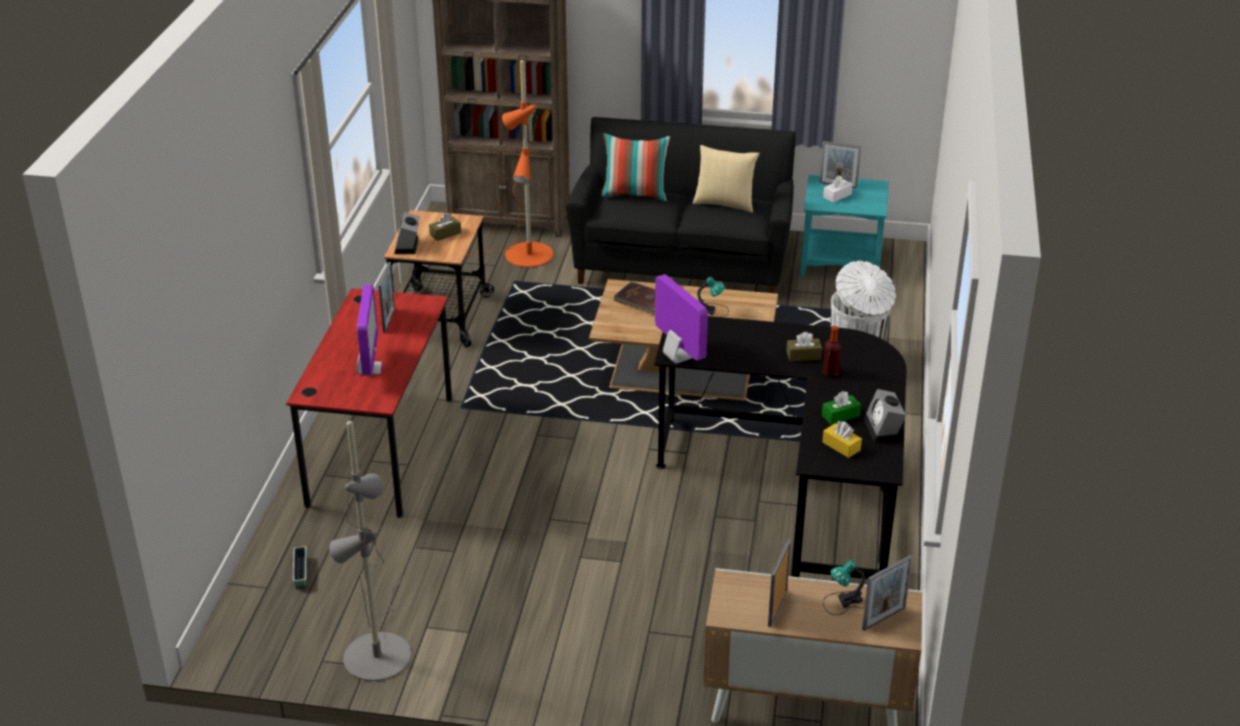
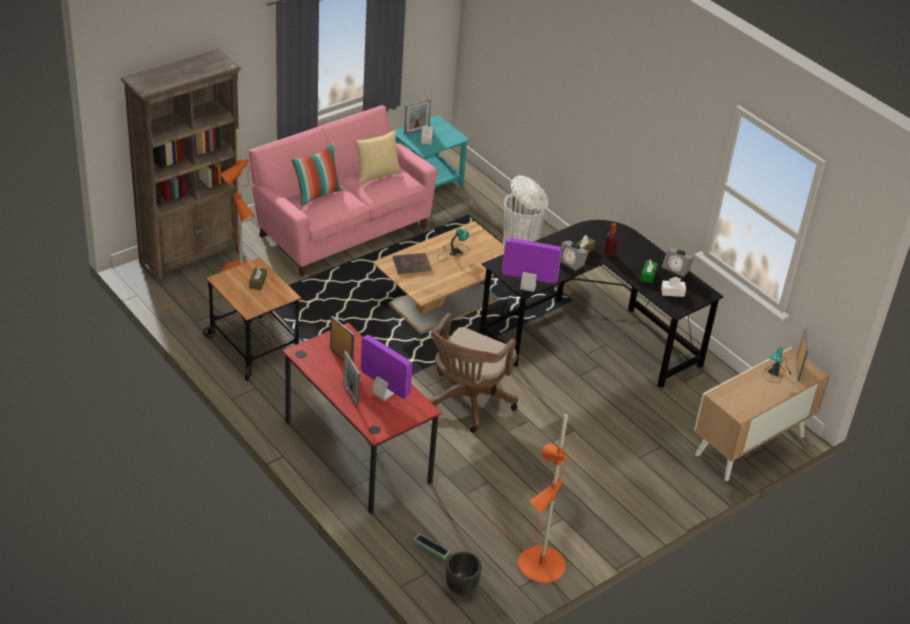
camera: 50 degrees left, 5 degrees up
(273, 621) = (461, 587): none -> black planter
(380, 645) = (533, 557): grey floor lamp -> orange floor lamp
(408, 246) = (249, 303): alarm clock -> alarm clock (571, 265)
(553, 471) = (467, 403): none -> brown office chair
(682, 264) = (342, 230): black sofa -> pink sofa
(777, 608) = (754, 395): picture frame -> picture frame (350, 395)
(841, 446) = (672, 292): yellow tissue box -> white tissue box

